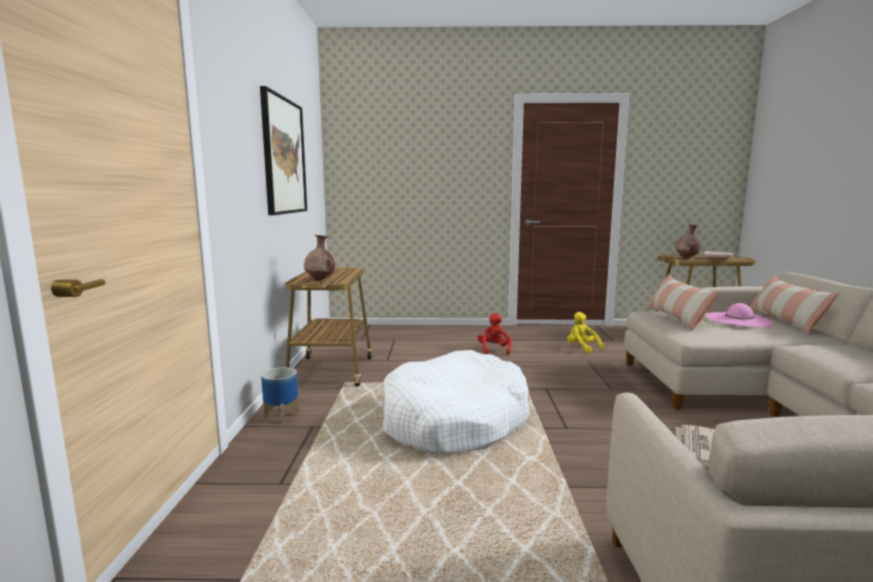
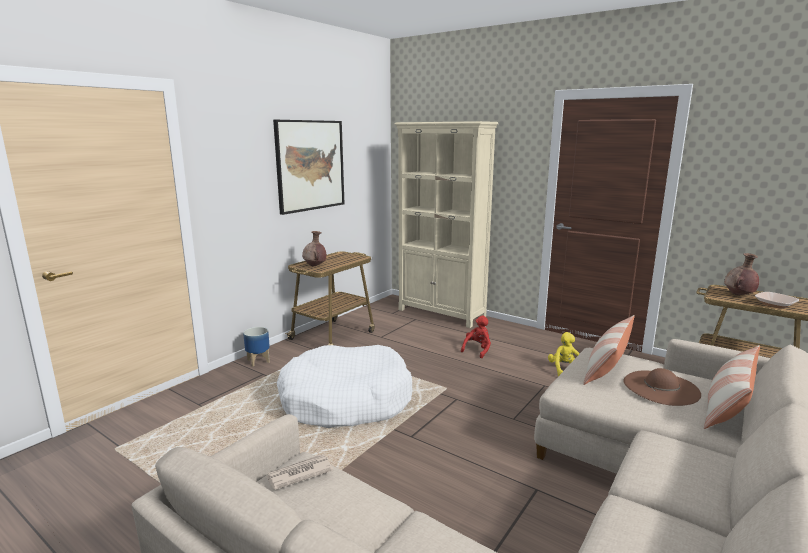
camera: 35 degrees right, 5 degrees up
(411, 330) = (441, 314): none -> beige bookcase
(738, 319) = (661, 387): pink hat -> brown hat

